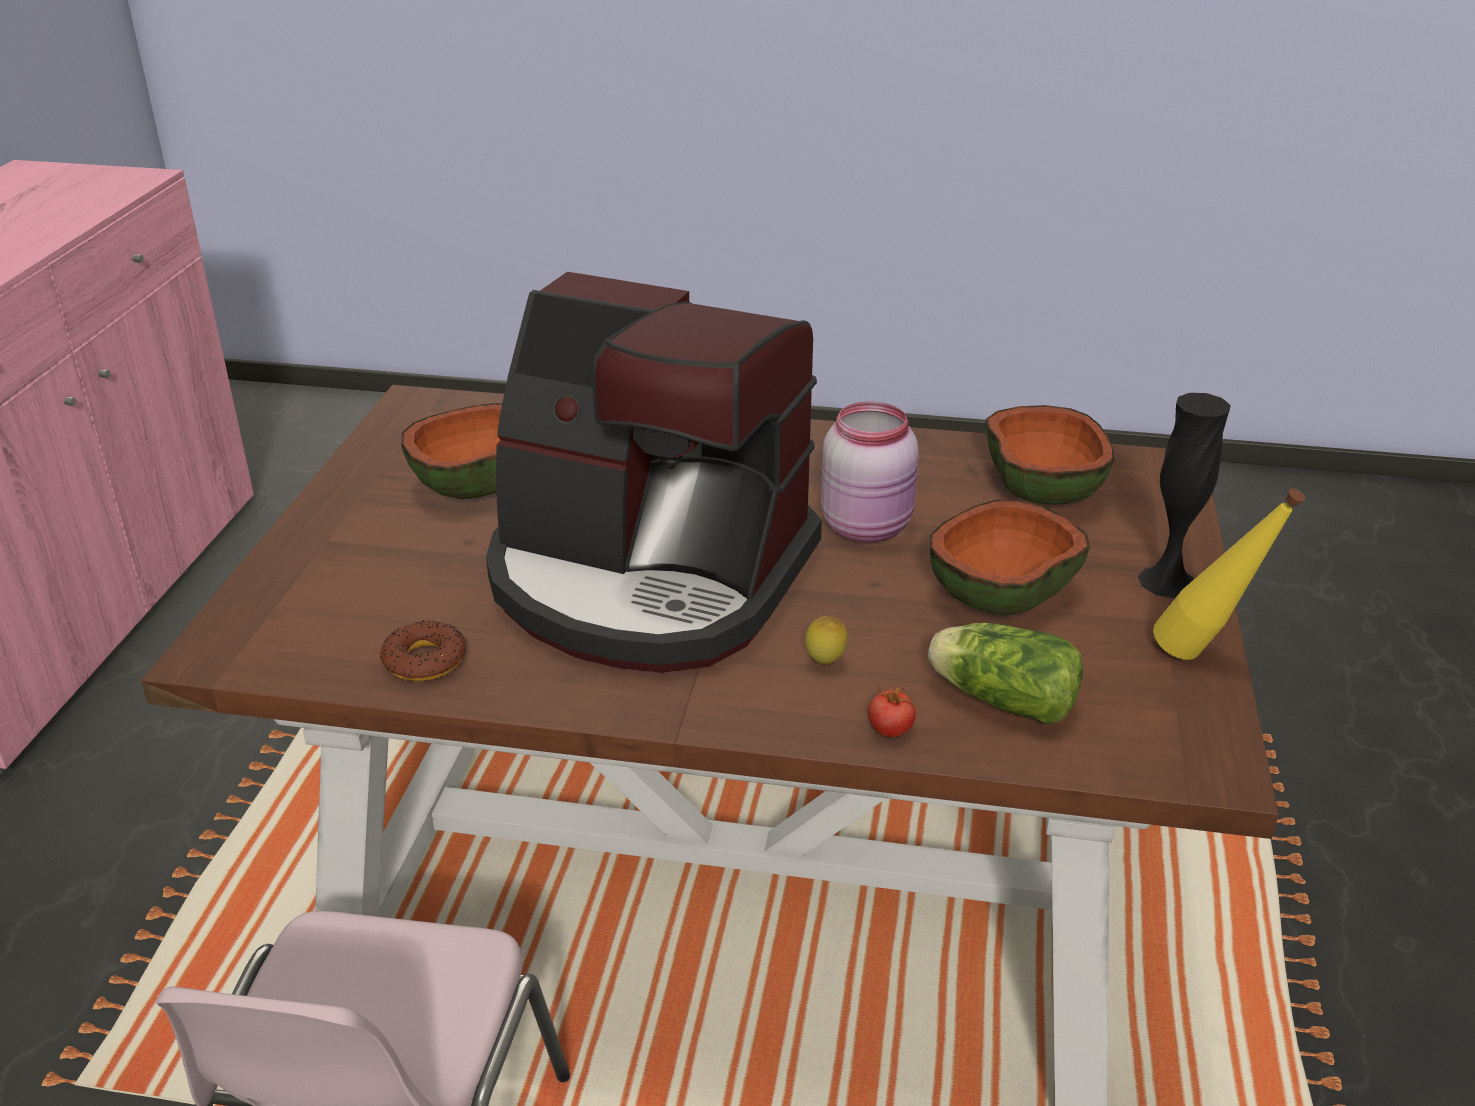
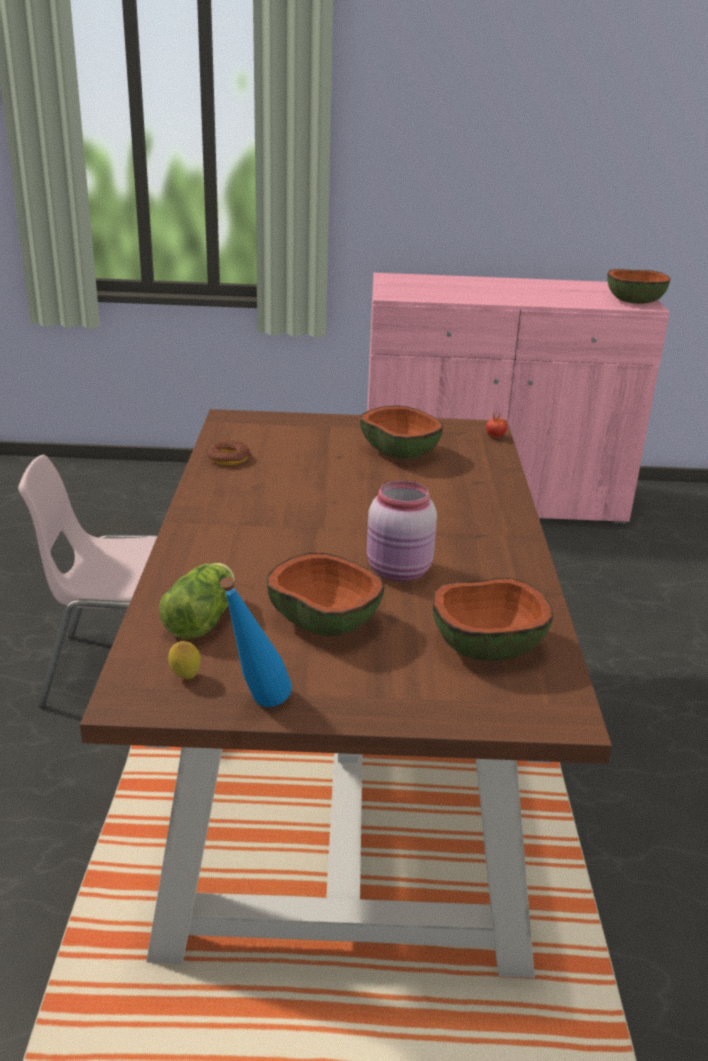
camera: 80 degrees right, 5 degrees down
(109, 179) = (634, 301): none -> bowl
(649, 579) = (314, 505): coffee machine -> none
(825, 663) = (236, 560): lemon -> lemon (185, 677)
(890, 730) = (171, 581): tomato -> tomato (495, 436)
(1167, 581) = (362, 699): black vase -> none
(1204, 659) = (256, 708): yellow bottle -> blue bottle

